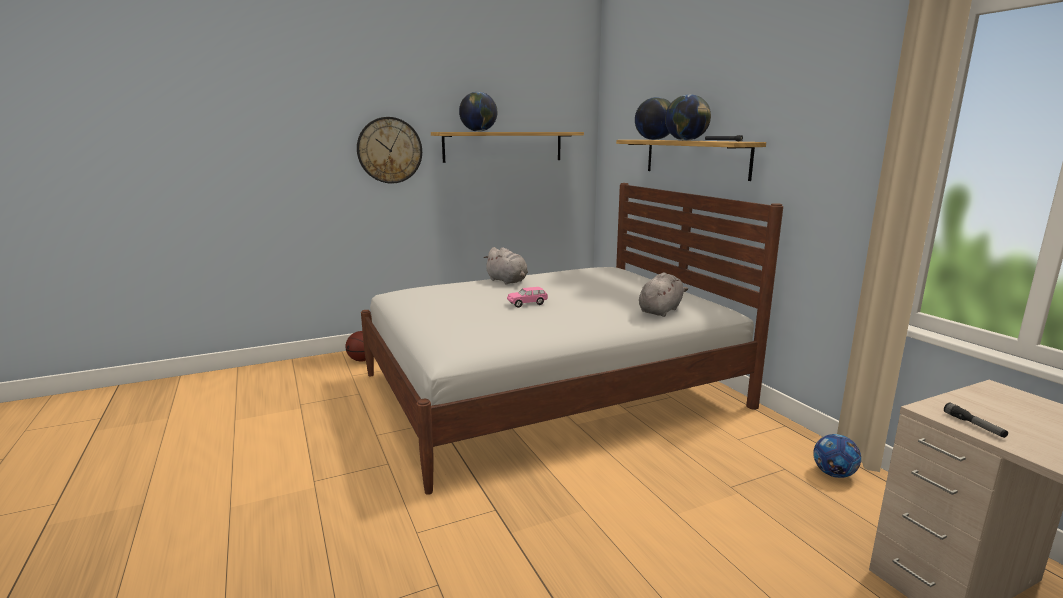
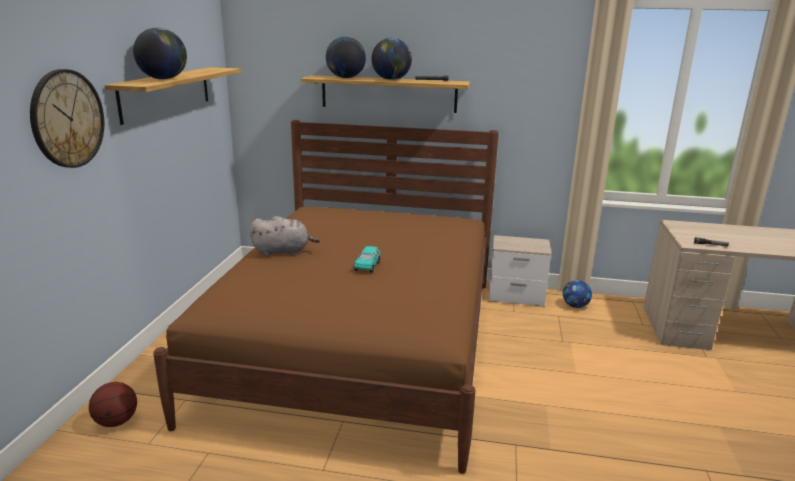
camera: 55 degrees left, 5 degrees up
(527, 303) = (367, 266): pink toy car -> turquoise toy car
(549, 390) = (360, 343): white bed -> brown bed
(661, 310) = (451, 234): grey plush toy -> none
(775, 431) = (517, 296): none -> nightstand

